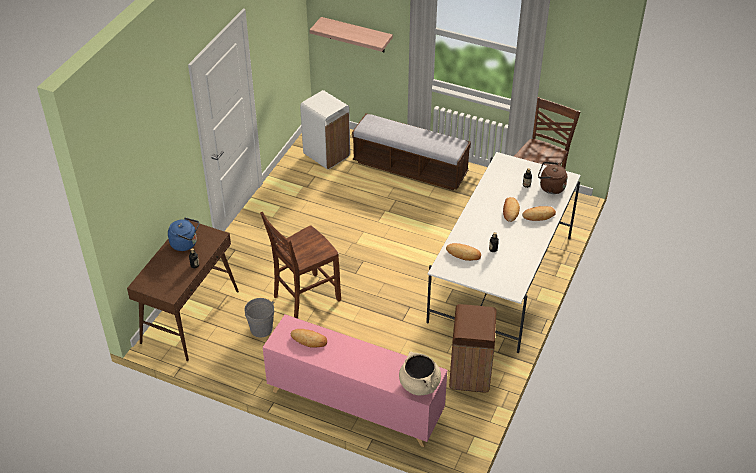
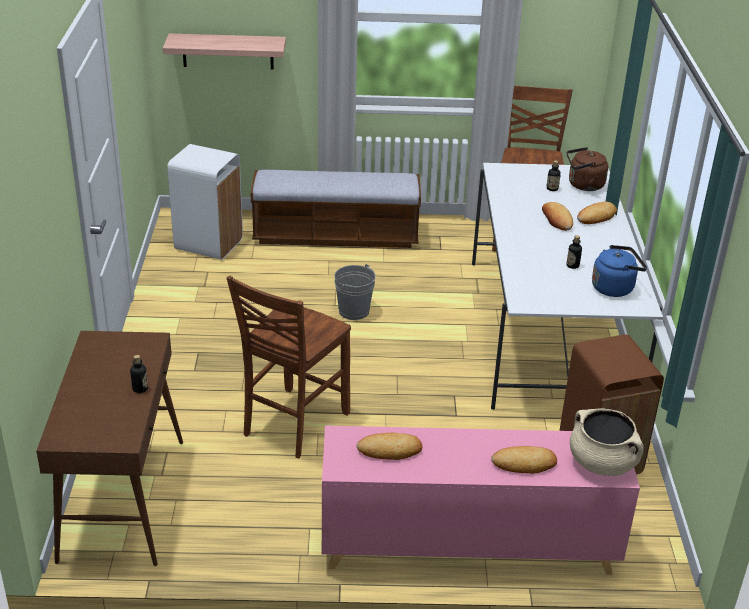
camera: 25 degrees left, 10 degrees down
(185, 243) = (104, 363): blue kettle -> blue kettle (615, 287)
(261, 329) = (252, 484): grey bucket -> grey bucket (354, 311)
(463, 254) = (538, 279): bread -> bread (524, 463)

